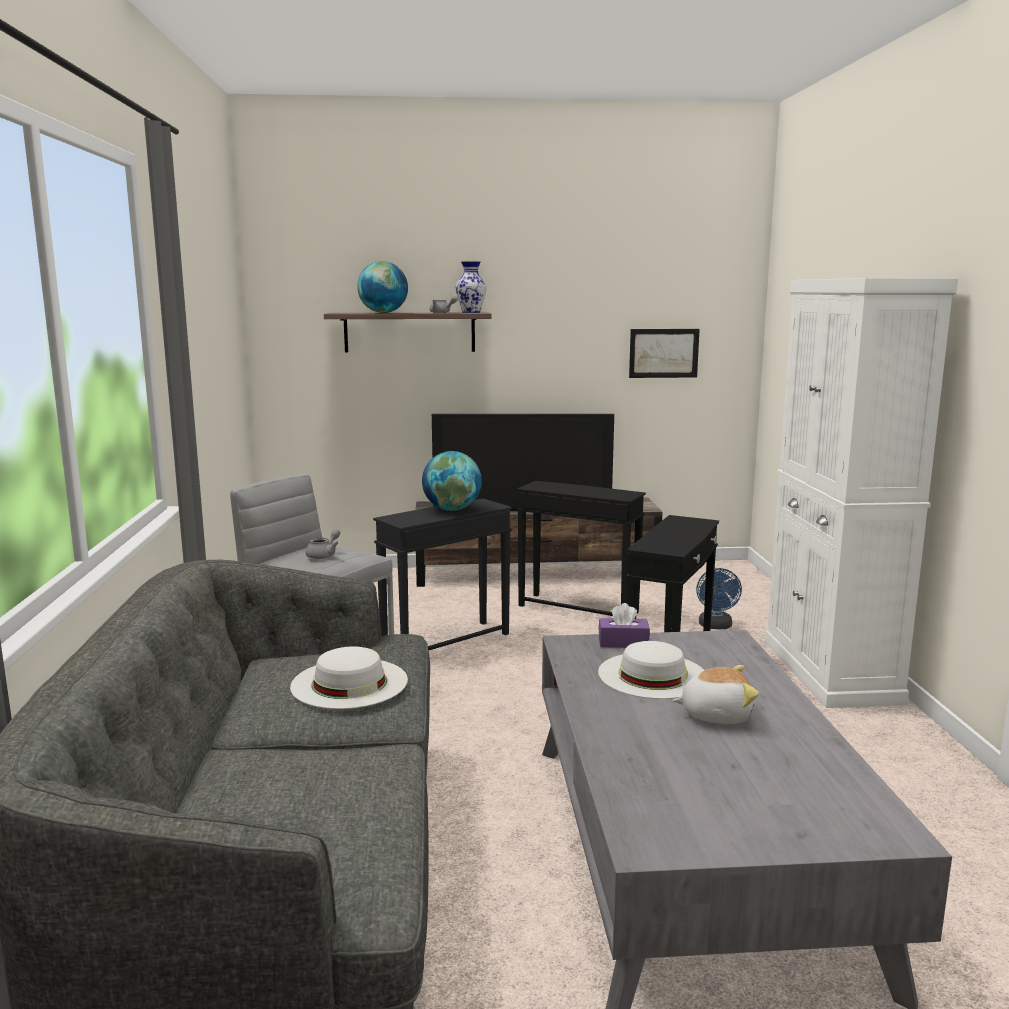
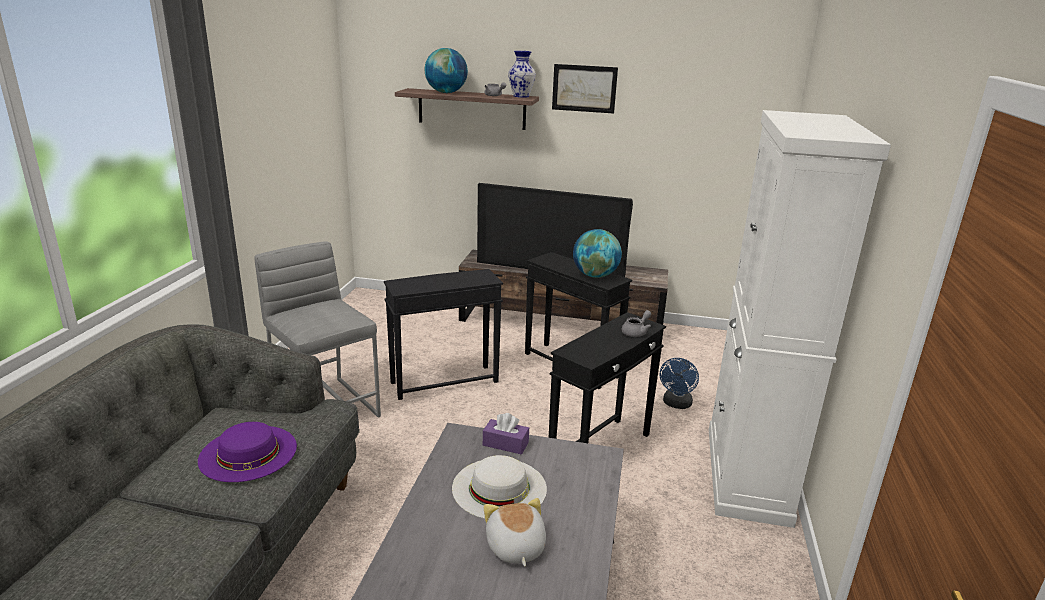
camera: 15 degrees right, 10 degrees up
(324, 555) = (321, 315): grey teapot -> grey teapot (636, 332)
(349, 683) = (248, 453): white hat -> purple hat
(452, 509) = (452, 279): globe -> globe (595, 275)
(663, 353) = (694, 144): picture -> picture (584, 88)
(716, 714) = (515, 547): plush toy -> plush toy turned 120 degrees counterclockwise

